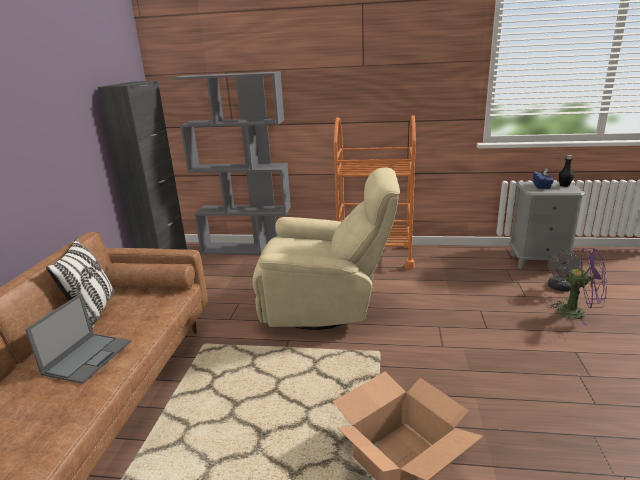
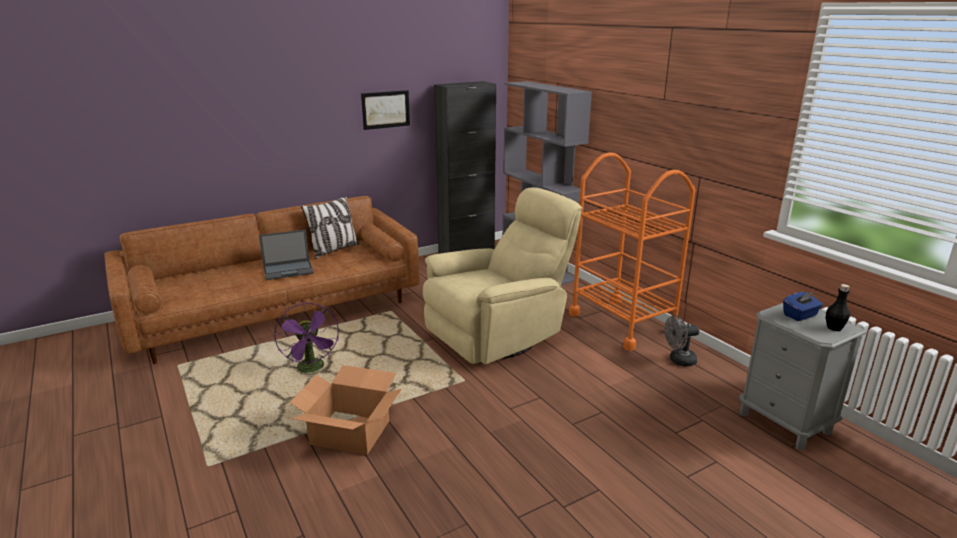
camera: 50 degrees right, 0 degrees up
(62, 122) = (385, 109): none -> picture
(326, 306) = (499, 334): beige armchair -> beige armchair turned 90 degrees counterclockwise
(560, 288) = (734, 453): grey fan -> grey fan (678, 361)
(577, 313) = (689, 477): purple fan -> purple fan (312, 369)

